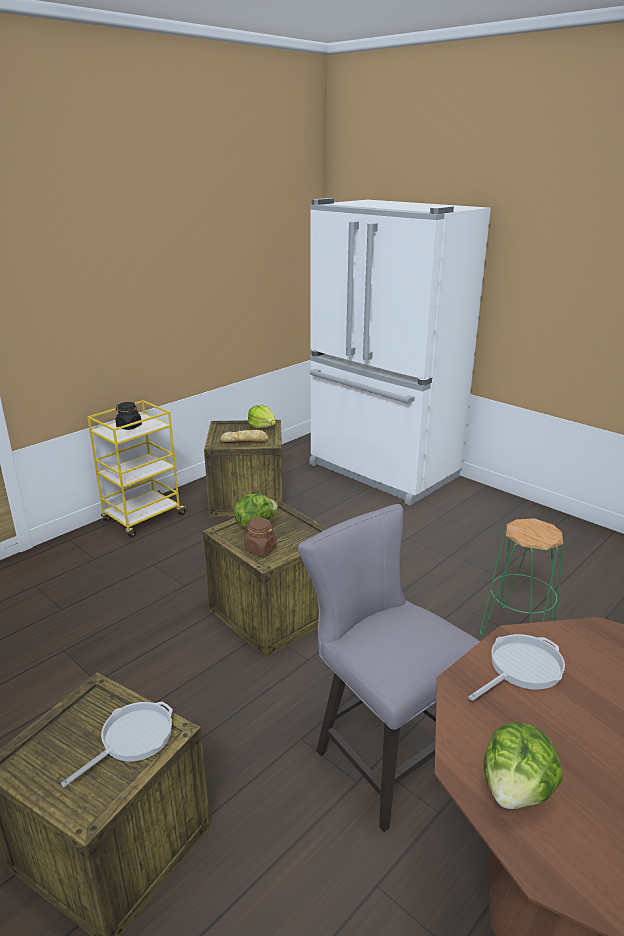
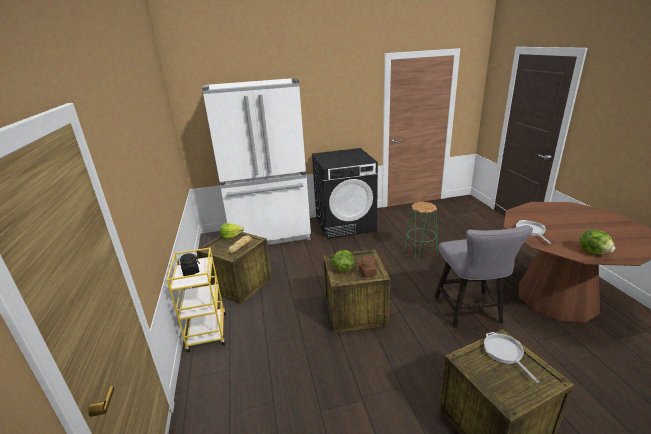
camera: 55 degrees left, 0 degrees up
(383, 752) = (470, 312): grey chair -> grey chair turned 90 degrees counterclockwise
(502, 518) = (345, 224): none -> black washing machine

